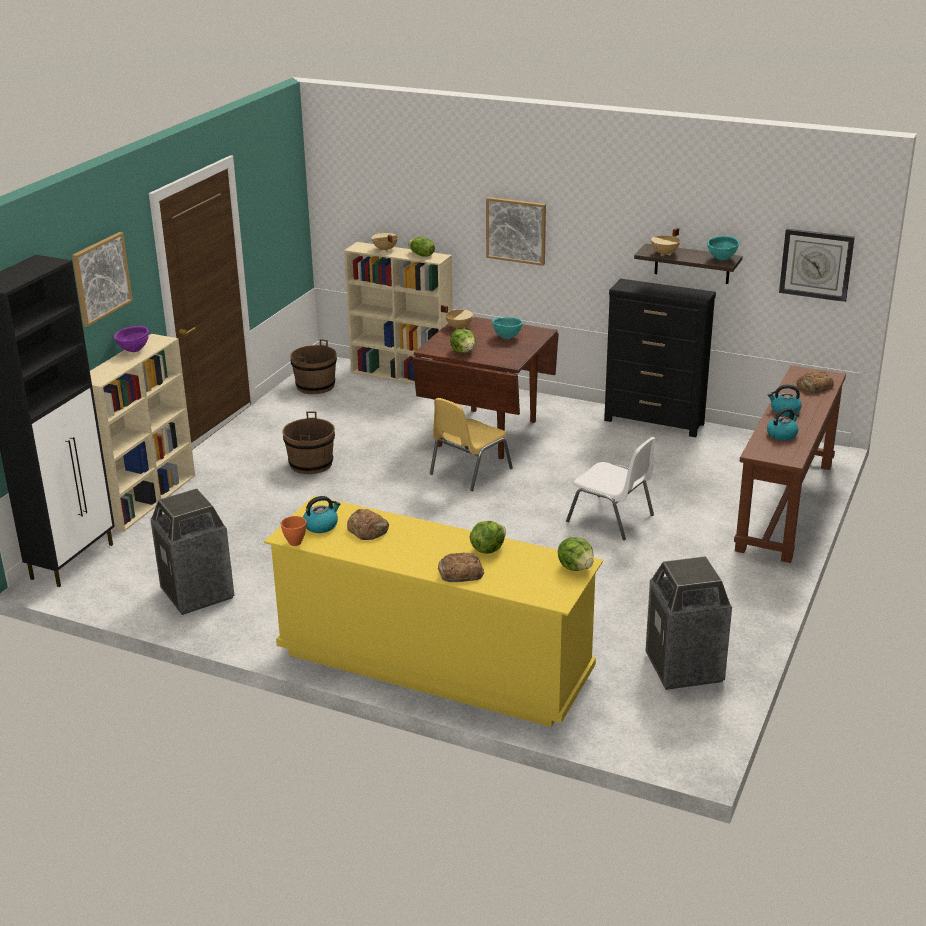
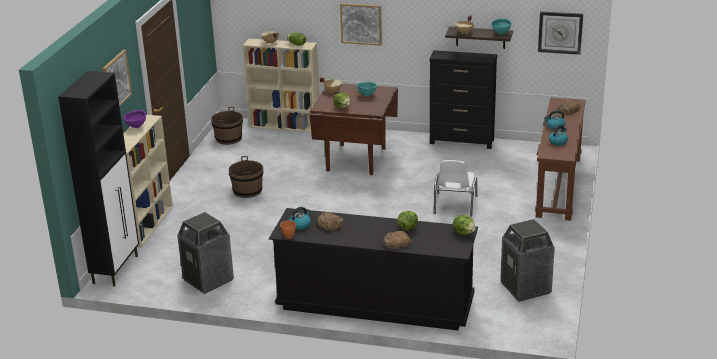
camera: 10 degrees left, 0 degrees up
(434, 663) = (375, 303): yellow dresser -> black dresser
(469, 471) = (353, 185): yellow chair -> none
(611, 518) = (454, 205): white chair -> white chair turned 75 degrees clockwise

